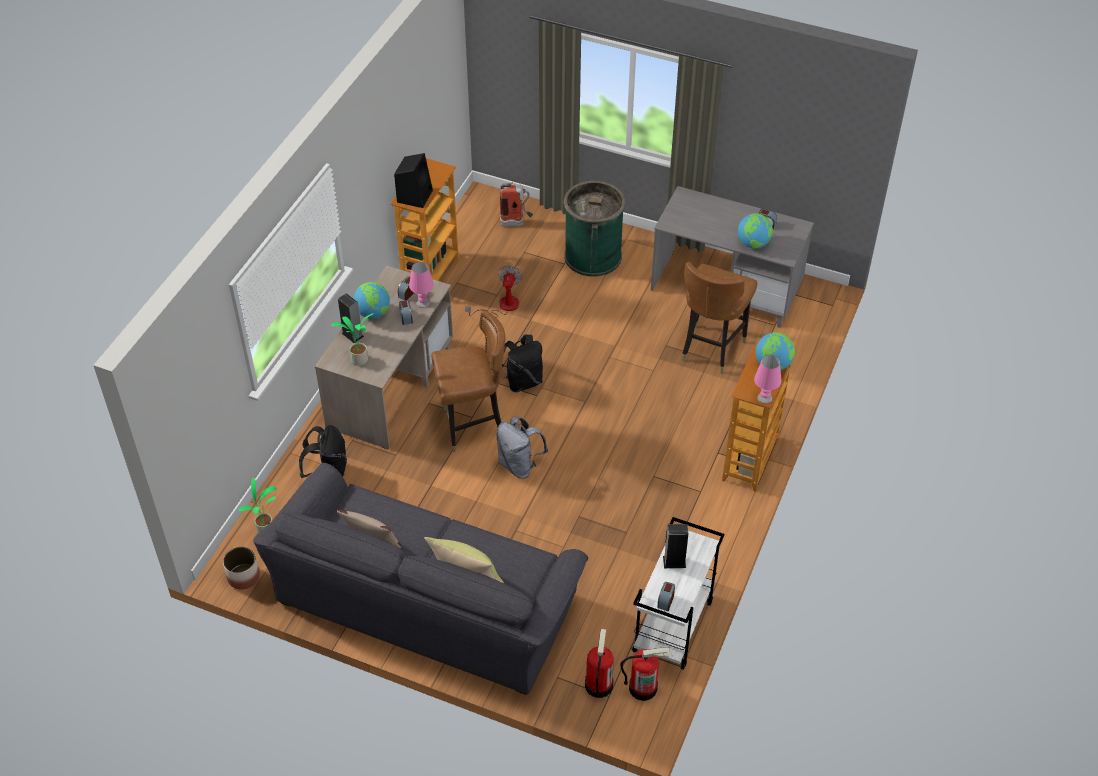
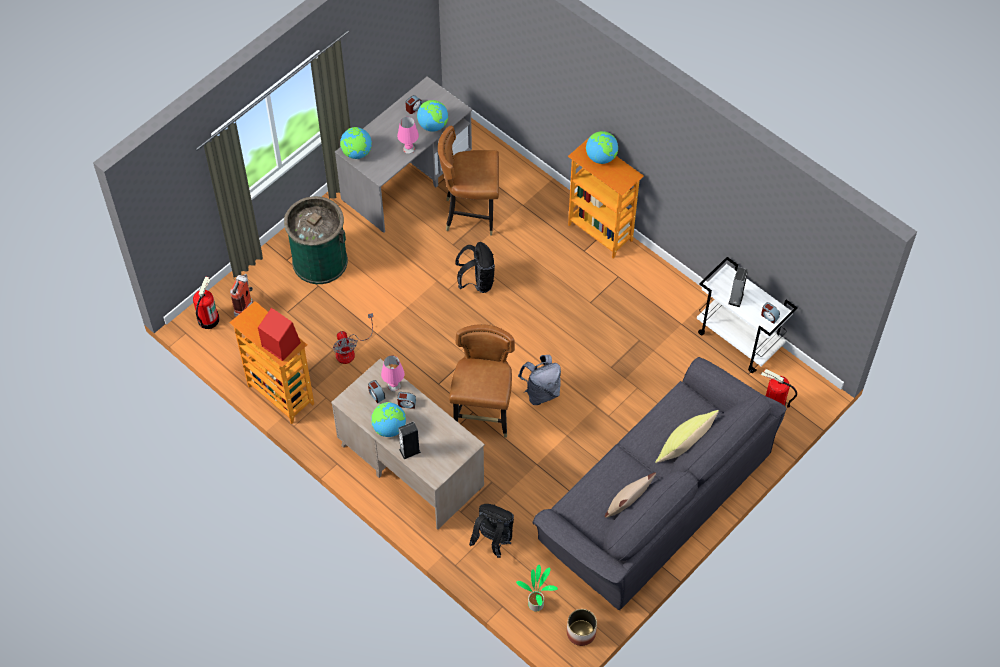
camera: 70 degrees left, 10 degrees up
(358, 360) = (444, 454): potted plant -> none
(415, 195) = (280, 344): black speaker -> red speaker
(502, 306) = (350, 350): fan -> fan turned 135 degrees counterclockwise
(523, 382) = (448, 361): black backpack -> black backpack (477, 282)
(643, 687) = (785, 377): fire extinguisher -> fire extinguisher (208, 319)
(685, 201) = (356, 153): none -> globe
(711, 348) = (471, 214): brown chair -> brown chair turned 135 degrees clockwise
(764, 398) = (632, 175): pink table lamp -> pink table lamp (408, 149)

